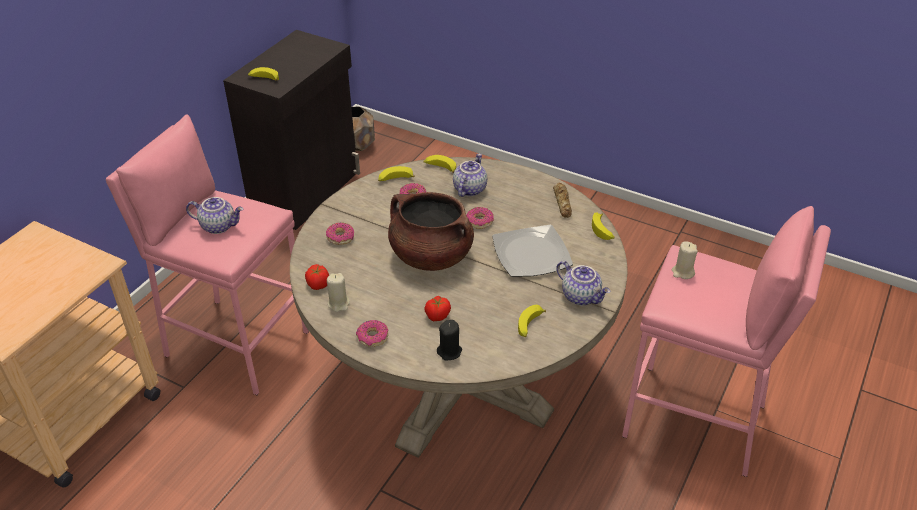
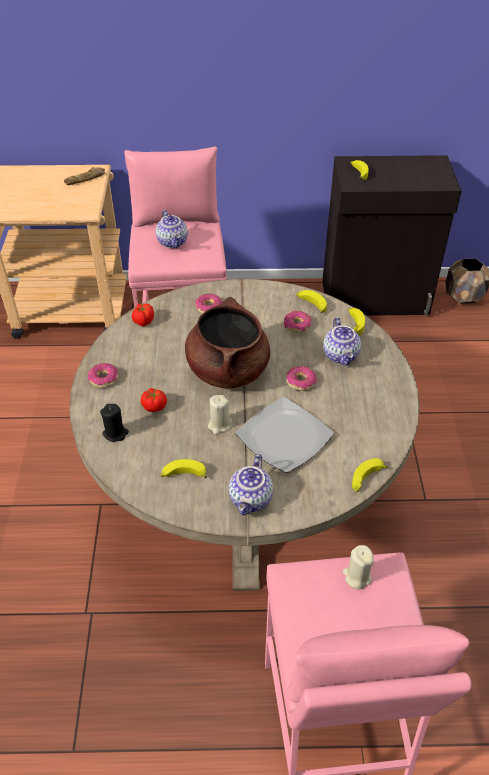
camera: 60 degrees right, 5 degrees up
(339, 304) = (129, 342): beige candle -> beige candle (219, 425)
(469, 189) = (341, 355): teapot -> teapot turned 90 degrees clockwise
(562, 202) = (383, 430): bread -> bread (85, 179)

